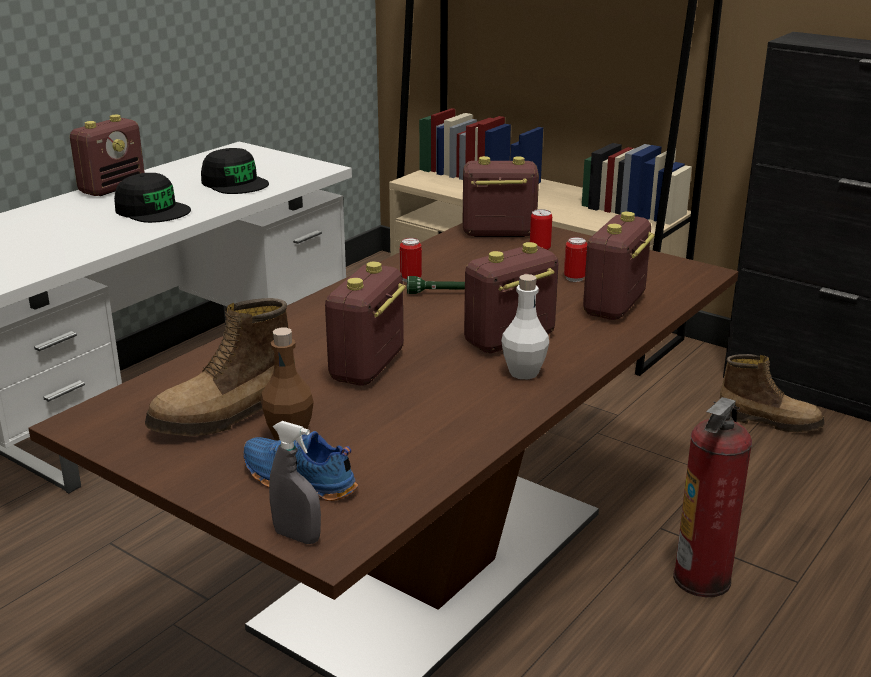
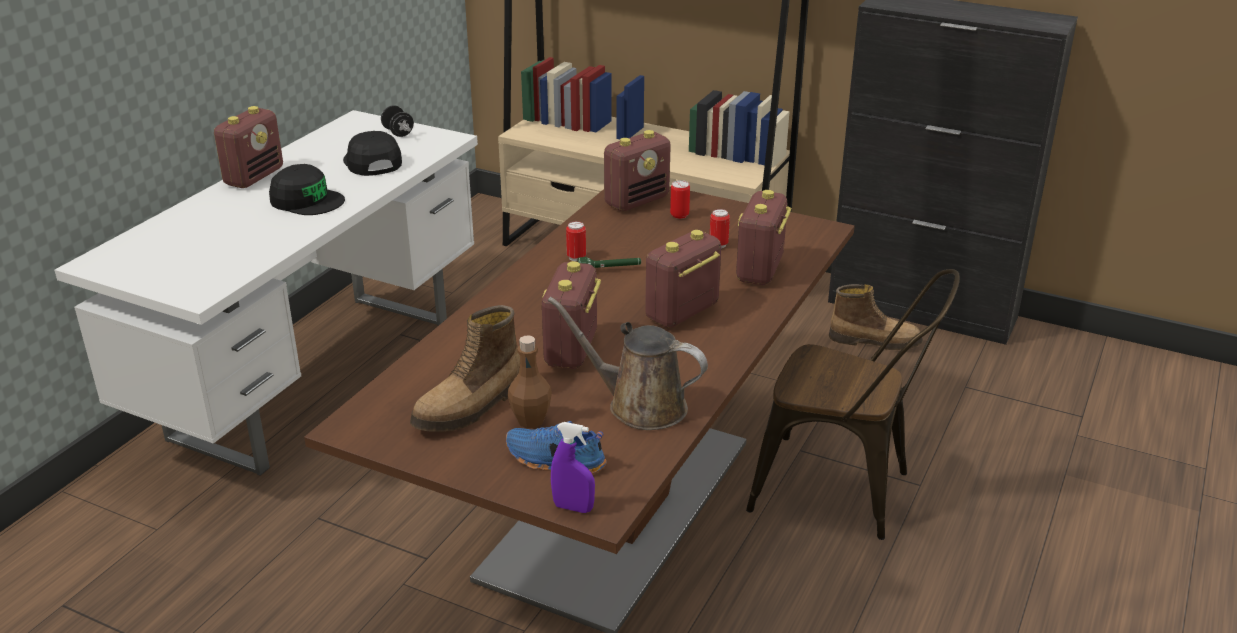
camera: 10 degrees left, 5 degrees up
(235, 183) = (372, 162): black cap -> black cap turned 150 degrees counterclockwise
(273, 161) = (398, 132): none -> black dumbbell
(297, 536) = (573, 507): grey spray bottle -> purple spray bottle
(424, 431) = (639, 405): none -> brown watering can
(498, 233) = (637, 201): radio -> radio turned 150 degrees clockwise
(524, 372) = (703, 343): white bottle -> none
(702, 579) = (843, 491): fire extinguisher -> brown chair

